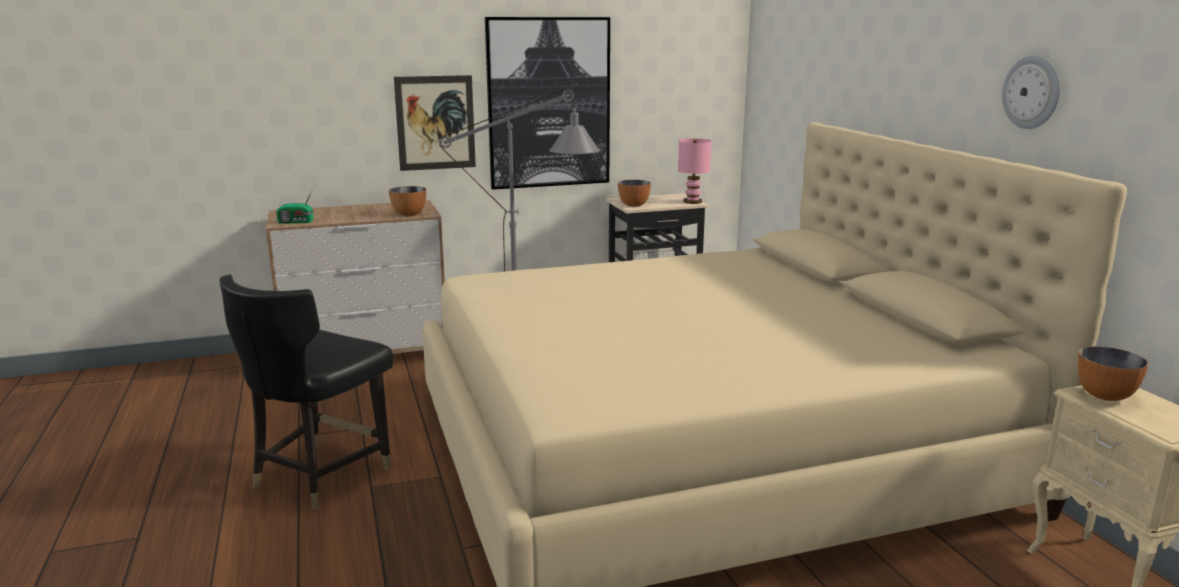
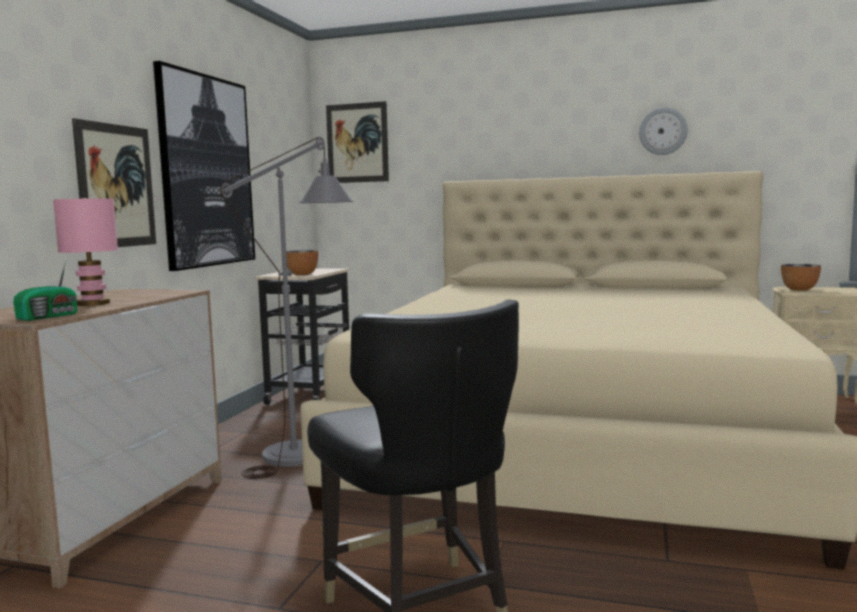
camera: 55 degrees left, 10 degrees down
(409, 214) = (167, 294): bowl -> none
(692, 202) = (331, 269): pink table lamp -> pink table lamp (92, 303)
(772, 62) = (357, 143): none -> picture

